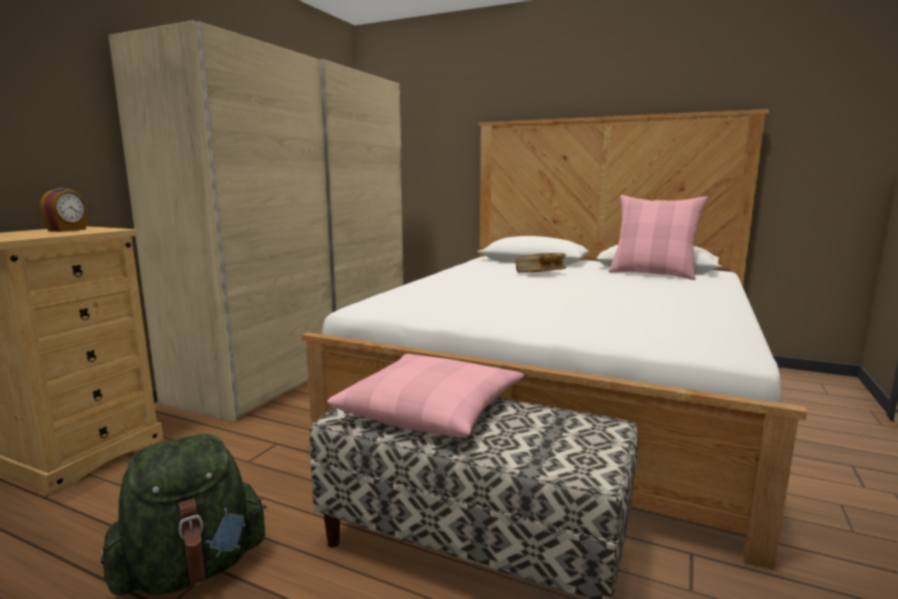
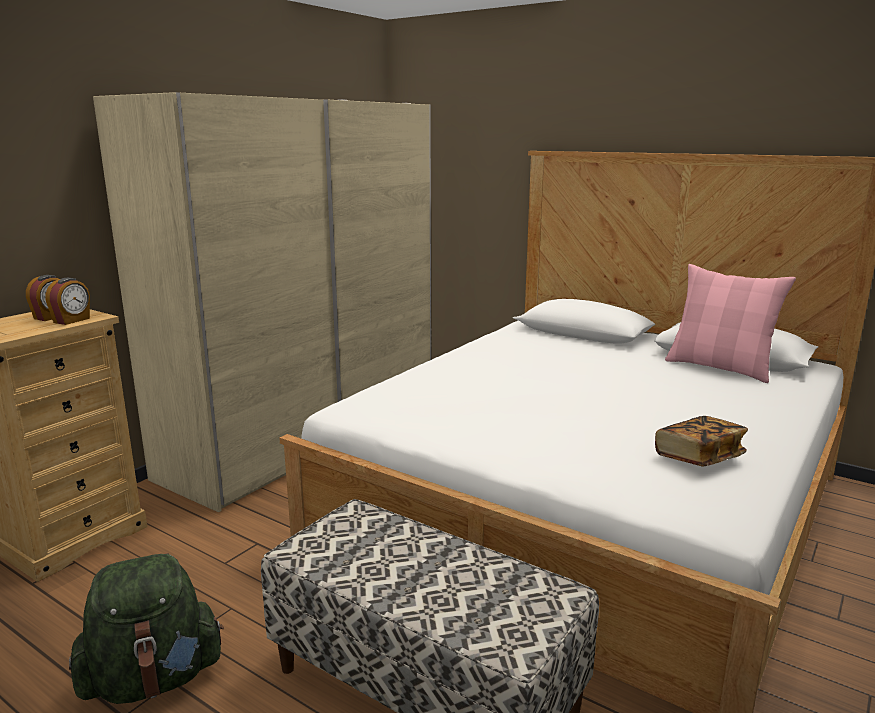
camera: 10 degrees right, 5 degrees up
(90, 231) = (72, 320): none -> alarm clock
(431, 409) = (387, 549): pink pillow -> none
(540, 273) = (577, 359): book -> book (698, 457)

